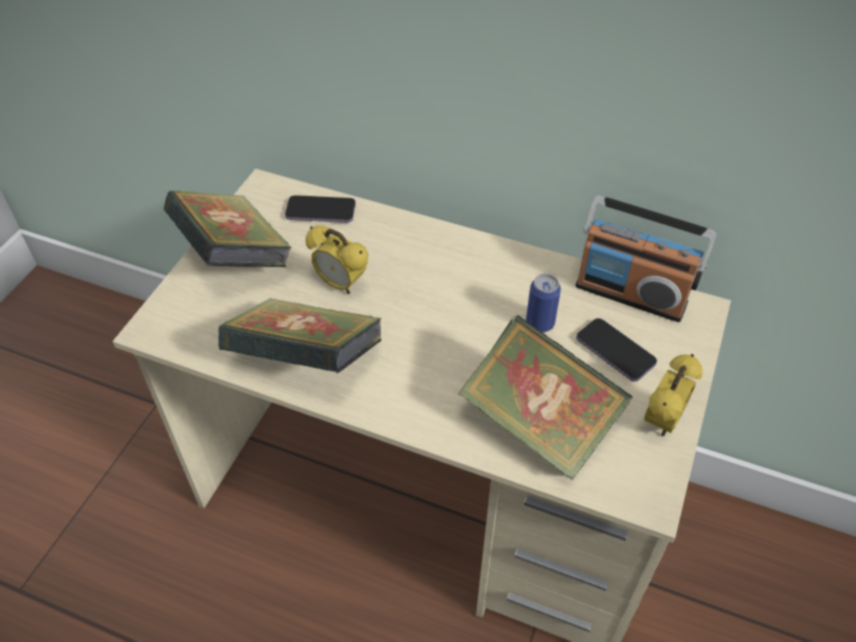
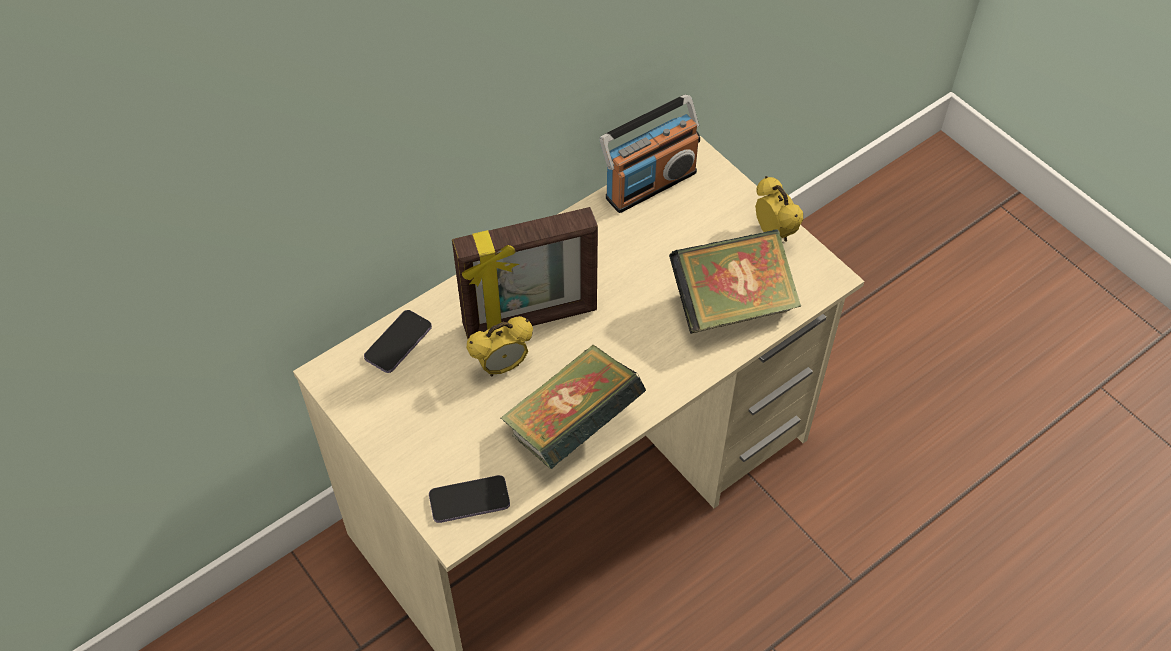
camera: 60 degrees left, 5 degrees up
(233, 257) = (408, 434): book -> none
(404, 280) = (530, 320): none -> picture frame
(540, 323) = (640, 255): can -> none
(615, 351) = (697, 225): phone -> phone (469, 500)

